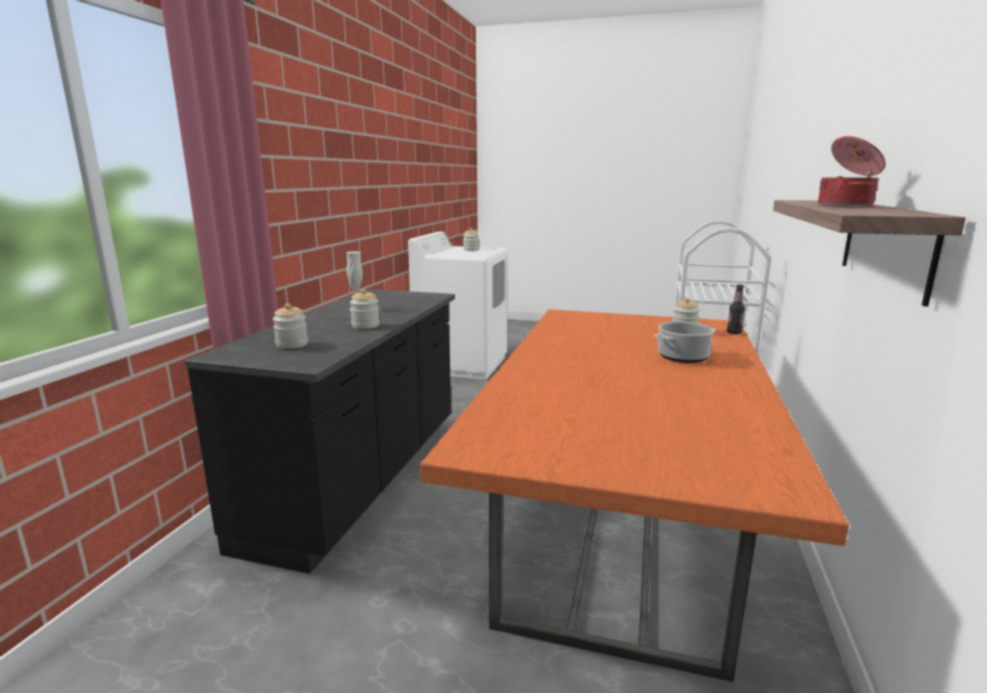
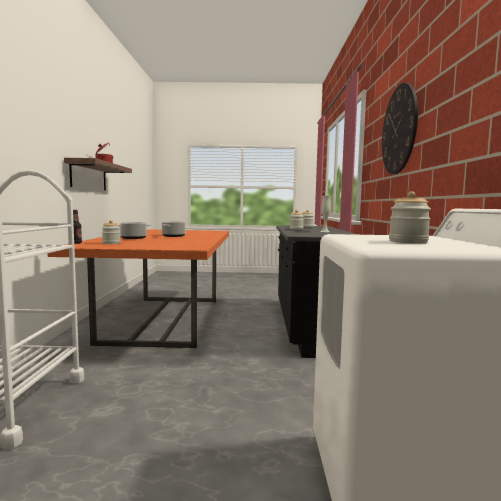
camera: 165 degrees right, 10 degrees down
(327, 164) = (399, 130): none -> wall clock
(611, 371) = (173, 236): none -> cooking pot

